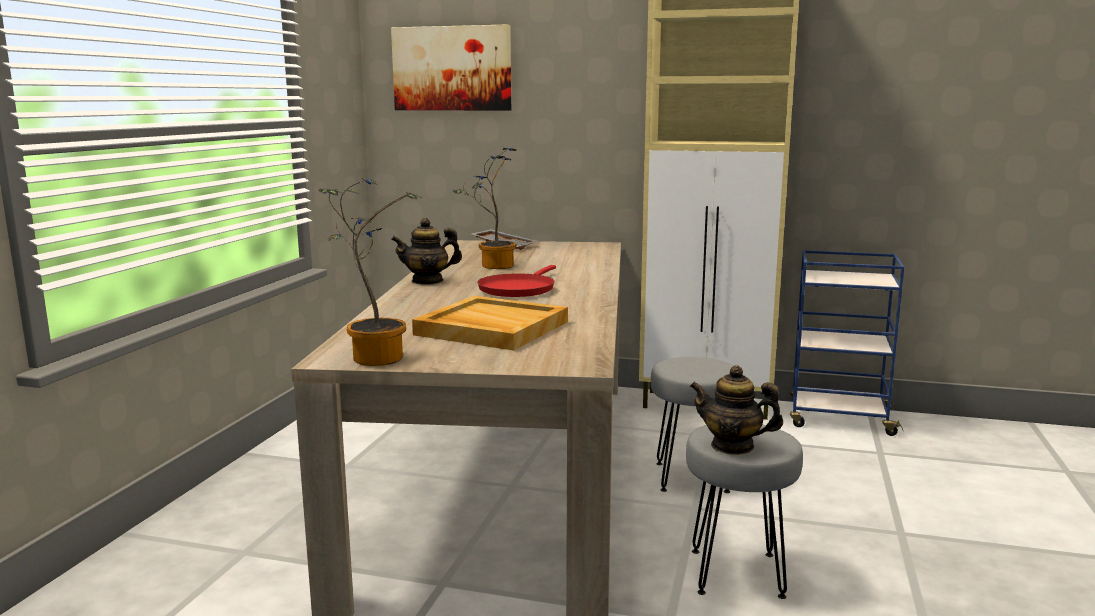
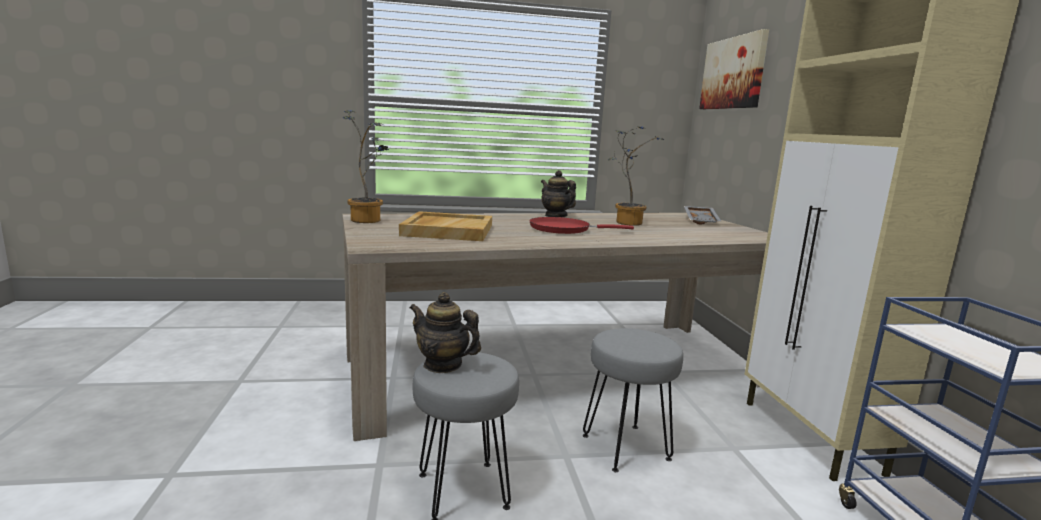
camera: 65 degrees right, 0 degrees up
(732, 446) = (443, 365): teapot -> teapot turned 60 degrees counterclockwise

